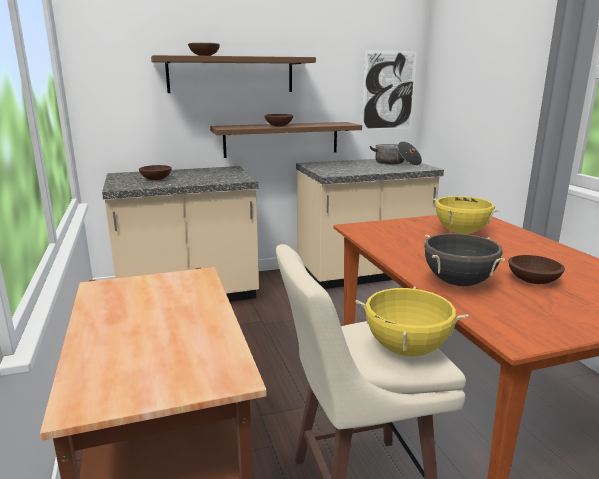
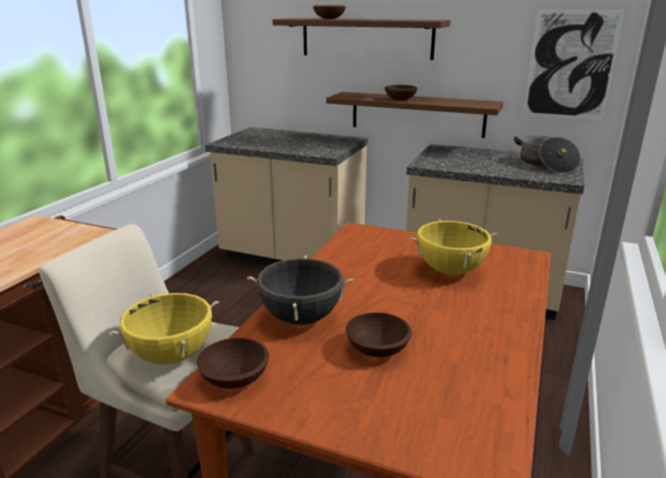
camera: 40 degrees right, 5 degrees up
(156, 179) = (266, 140): brown bowl -> brown bowl (236, 378)

